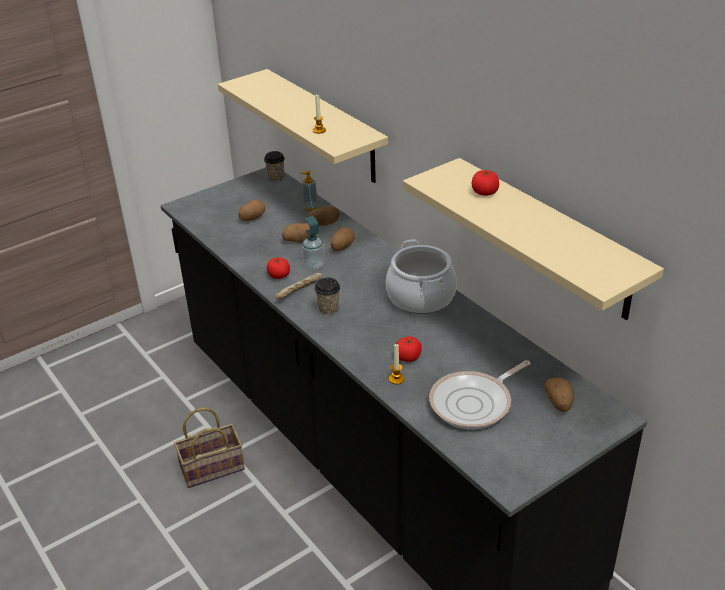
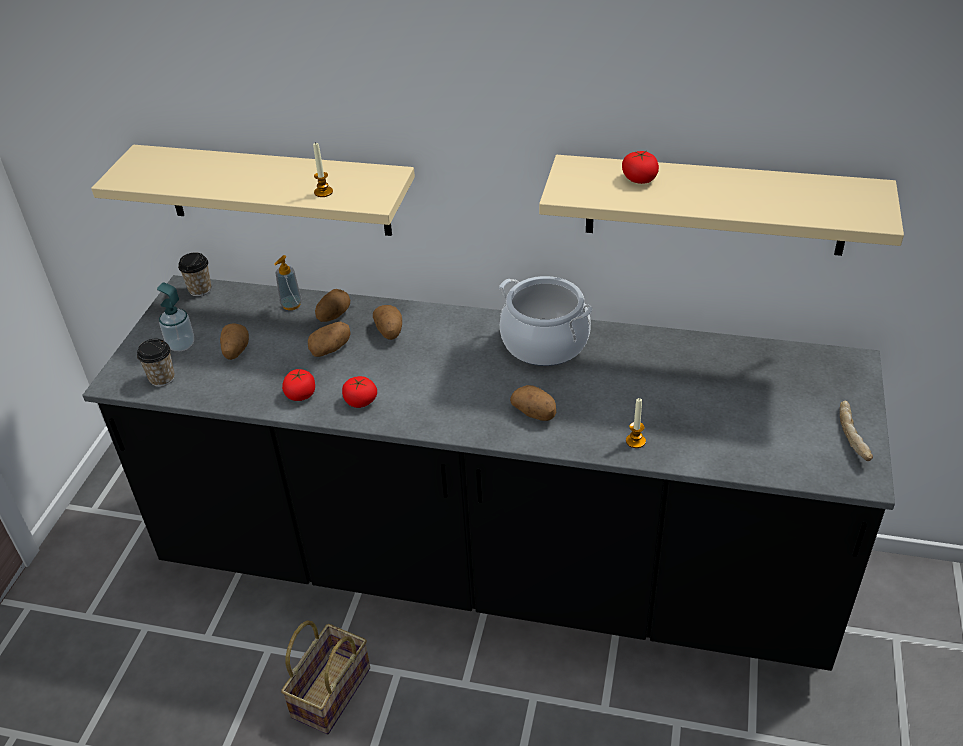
camera: 40 degrees left, 5 degrees up
(300, 291) = (410, 406): bread -> bread (854, 437)
(314, 265) = (386, 368): soap dispenser -> soap dispenser (181, 345)
(328, 309) = (469, 408): cup -> cup (162, 378)
(408, 357) = (615, 411): tomato -> tomato (301, 394)
(474, 403) = (734, 420): frying pan -> none
(559, 403) = (798, 376): potato -> potato (535, 413)

